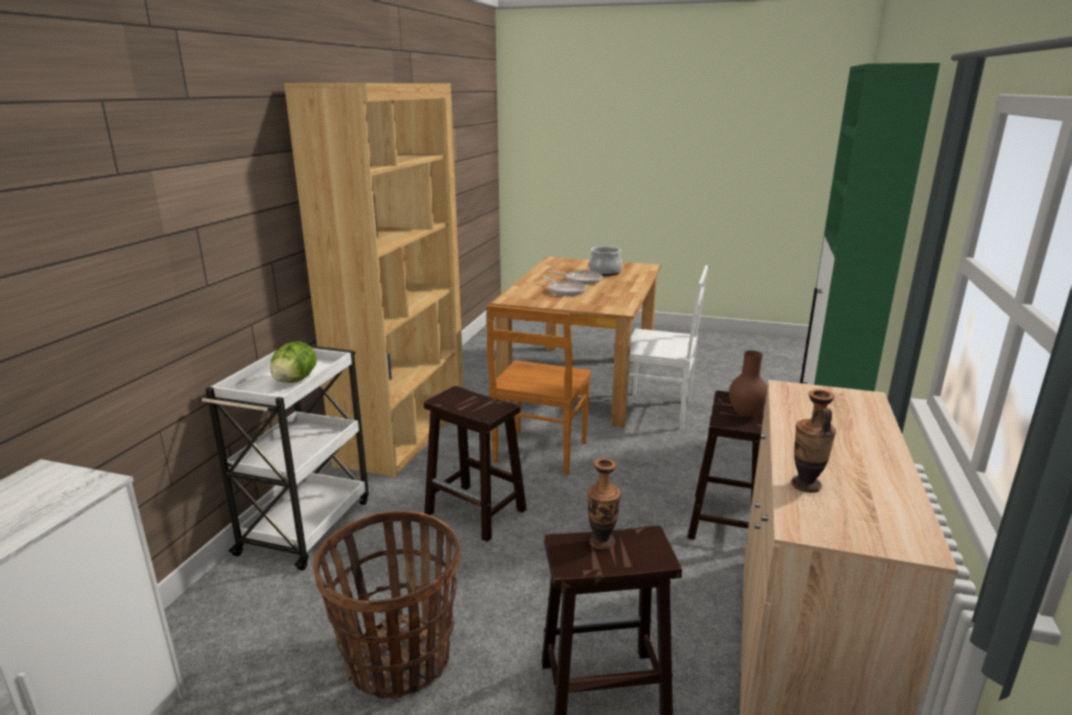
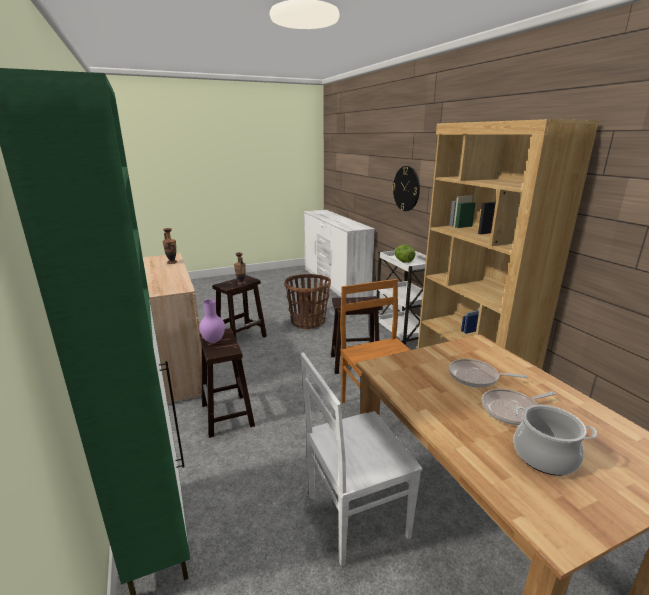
camera: 140 degrees right, 0 degrees up
(133, 259) = (406, 188): none -> wall clock
(746, 414) = (213, 341): brown vase -> purple vase

